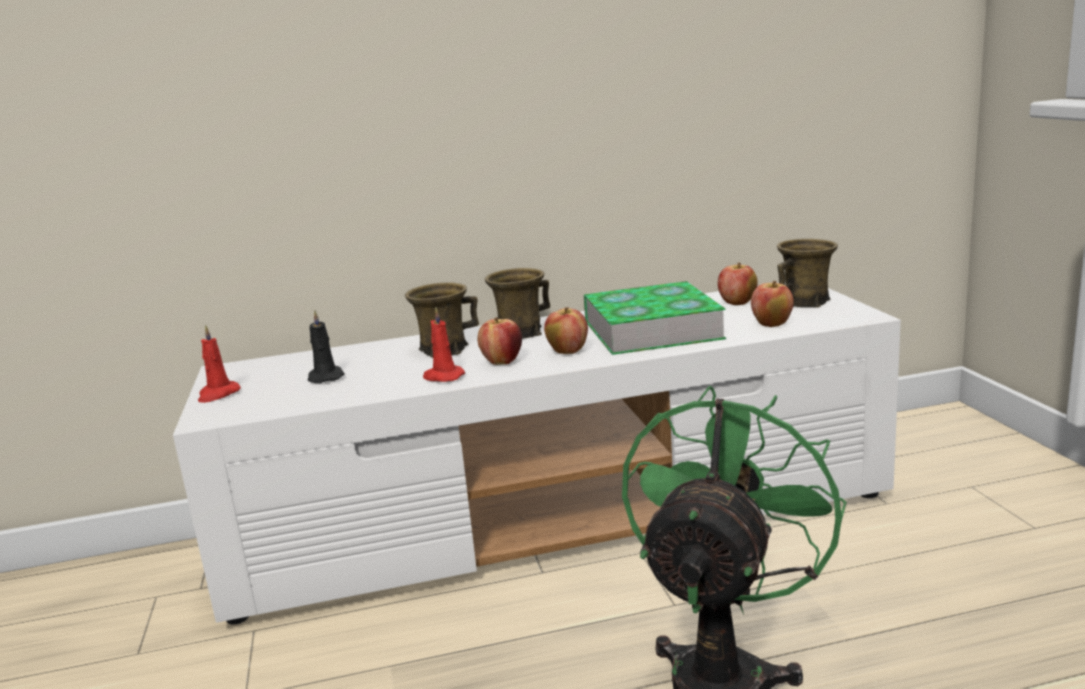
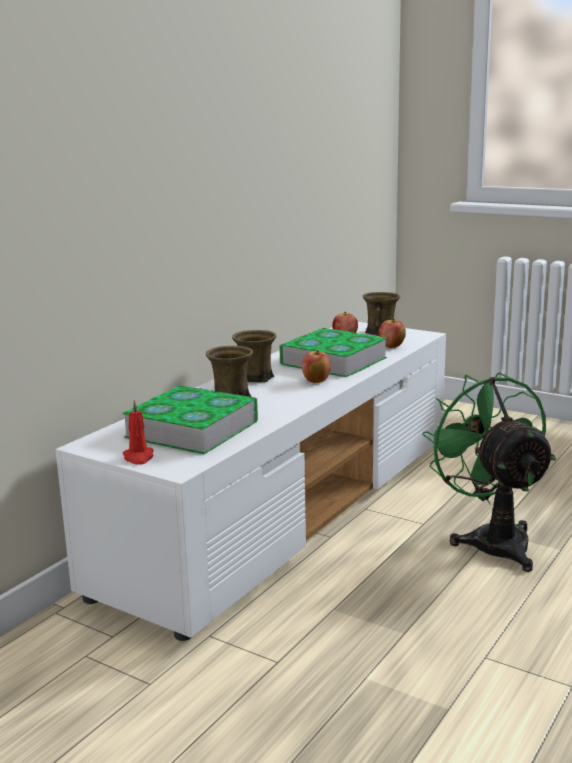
camera: 45 degrees left, 0 degrees up
(326, 377) = (192, 429): black candle -> book
(442, 377) = (276, 410): red candle -> none
(502, 362) = (291, 394): apple -> none

